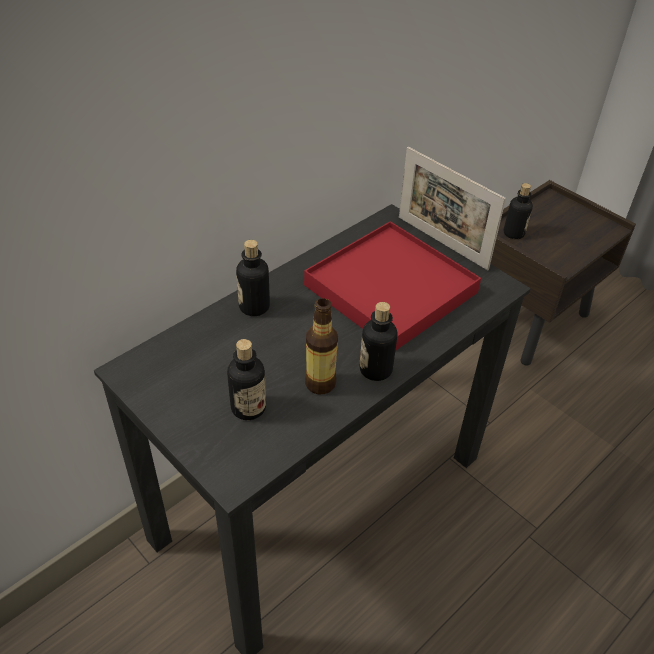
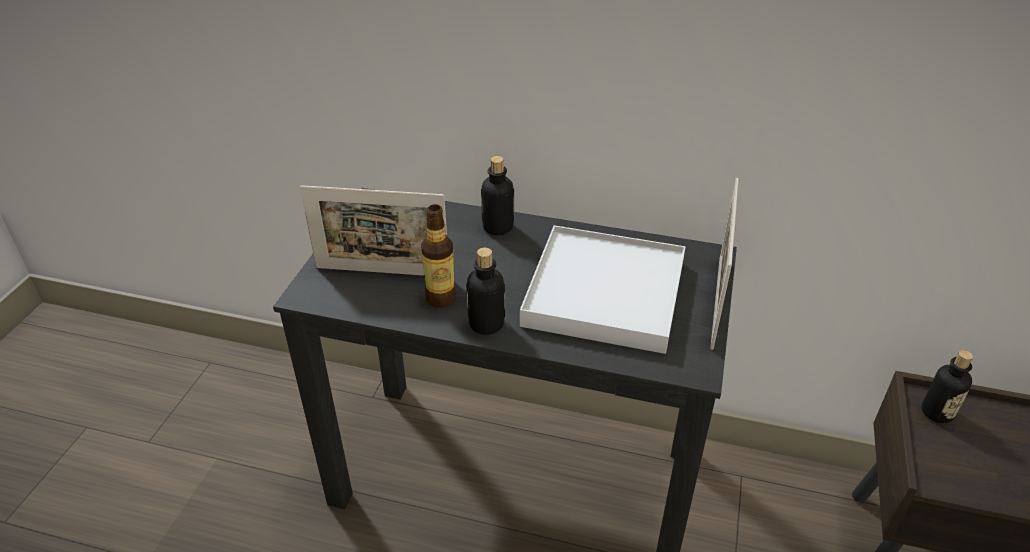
camera: 60 degrees right, 5 degrees down
(248, 408) = (382, 272): bottle -> picture frame
(391, 289) = (604, 293): red tray -> white tray

